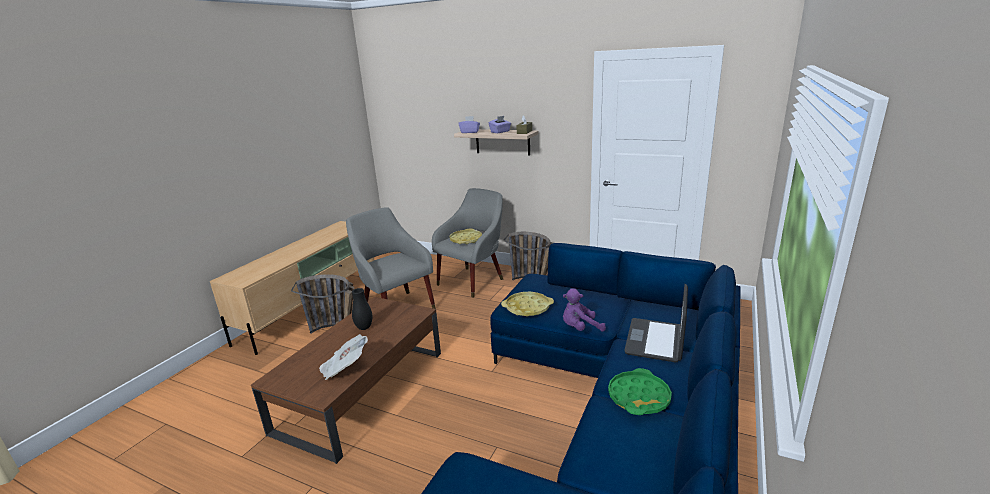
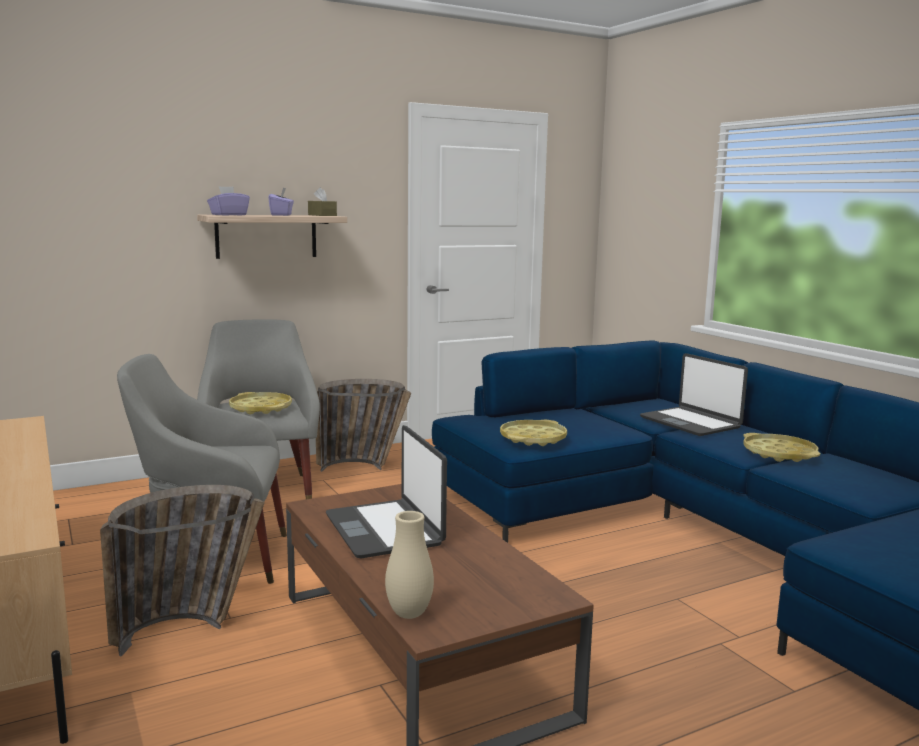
camera: 55 degrees left, 10 degrees down
(283, 369) = (409, 614): none -> beige vase
(344, 368) = (492, 567): newspaper -> none
(364, 328) = (385, 530): black vase -> laptop
(580, 328) = (617, 436): purple plush toy -> none
(639, 397) = (779, 454): green tray -> yellow tray

